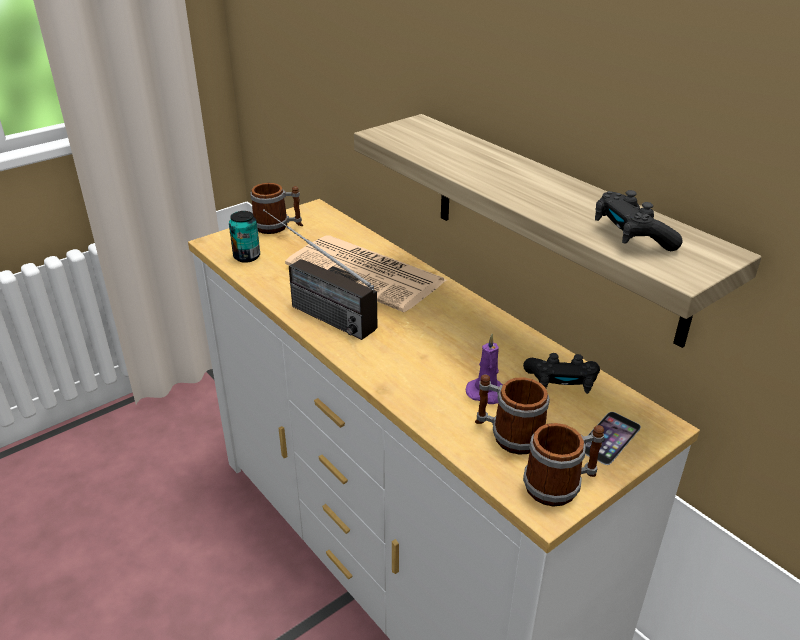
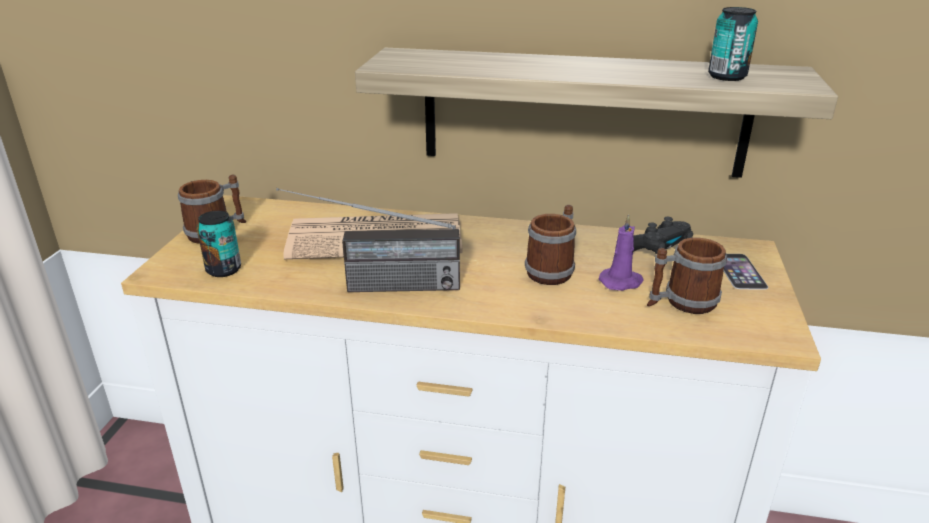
camera: 40 degrees left, 5 degrees down
(560, 485) = (766, 317): mug -> mug (553, 270)
(631, 236) = (727, 76): black game controller -> can

